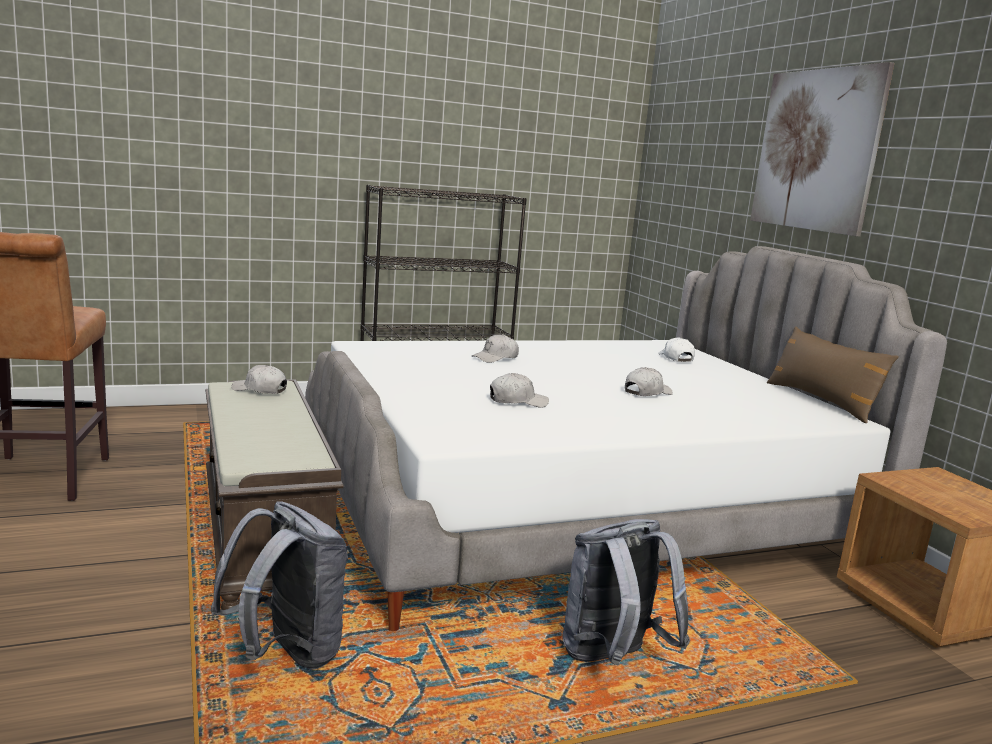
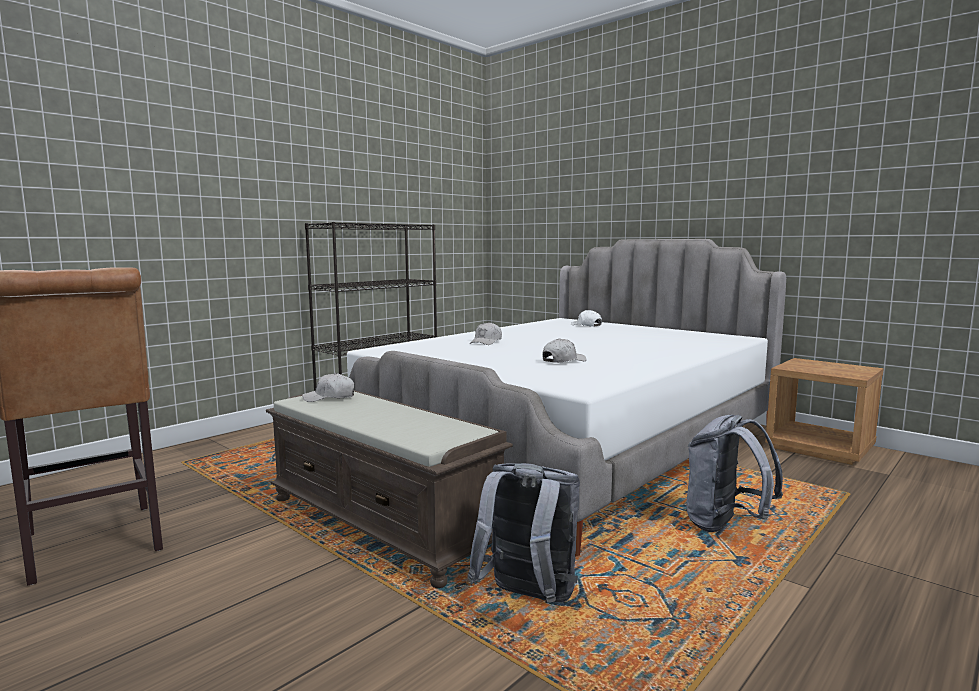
camera: 25 degrees left, 5 degrees down
(647, 392) = (618, 343): white cap -> none
(816, 150) = (652, 169): picture -> none
(821, 401) = (708, 332): brown pillow -> none

